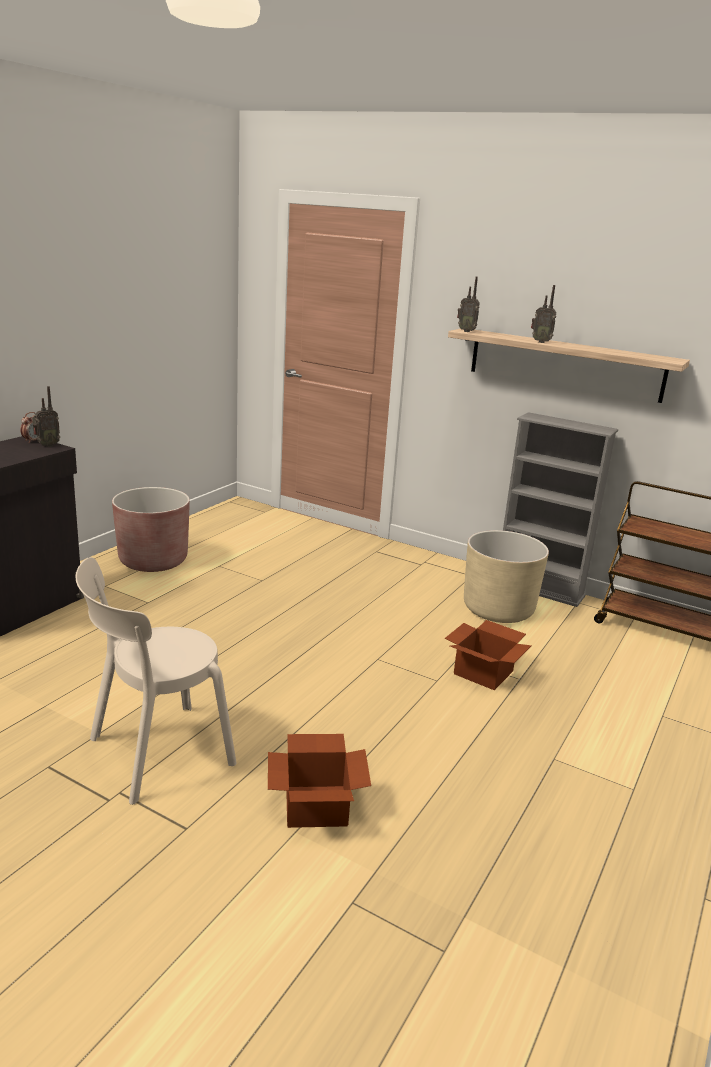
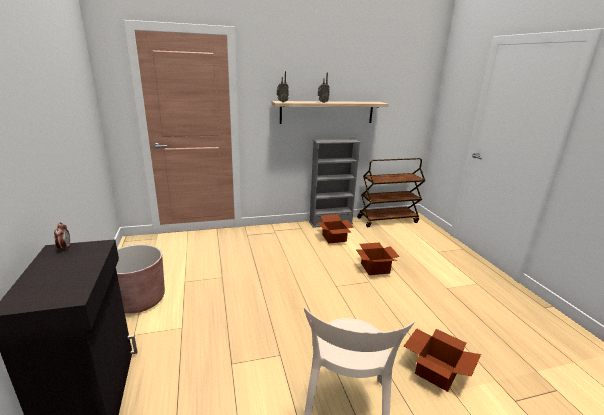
camera: 45 degrees left, 0 degrees up
(46, 445) = (87, 246): radio -> none
(498, 609) = (334, 238): beige planter -> cardboard box

